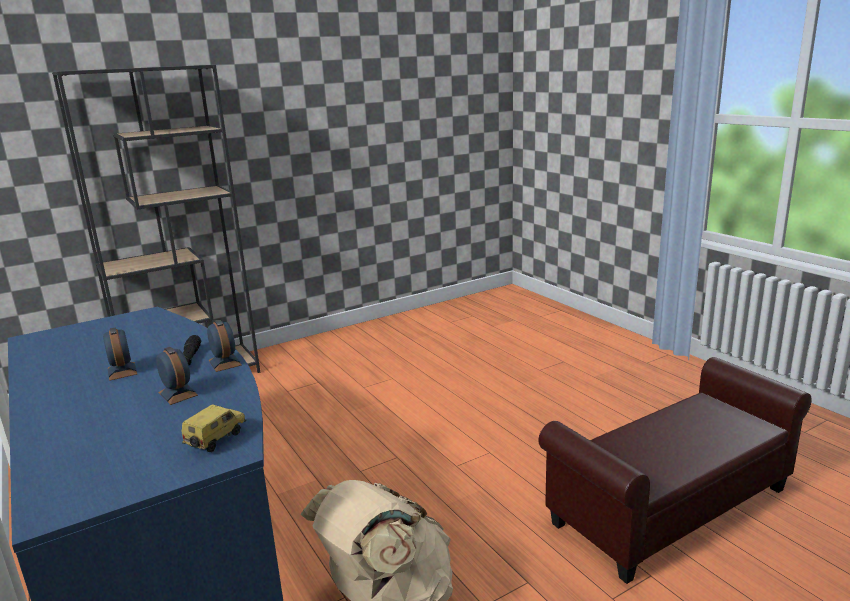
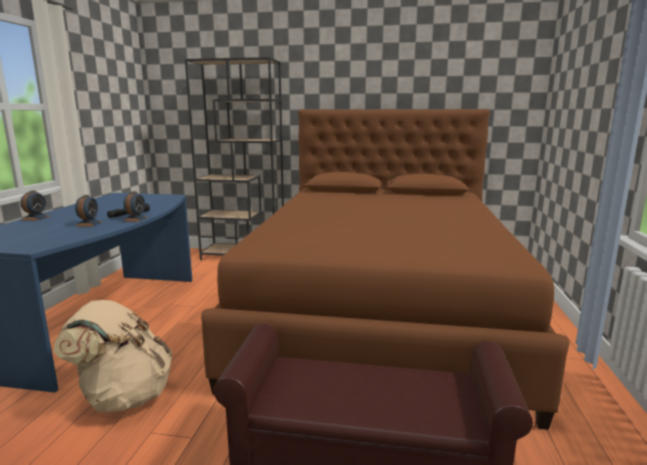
camera: 40 degrees right, 5 degrees down
(122, 371) = (102, 211): alarm clock -> alarm clock (36, 218)
(216, 439) = (44, 242): toy car -> none
(468, 377) = (381, 309): none -> brown bed

